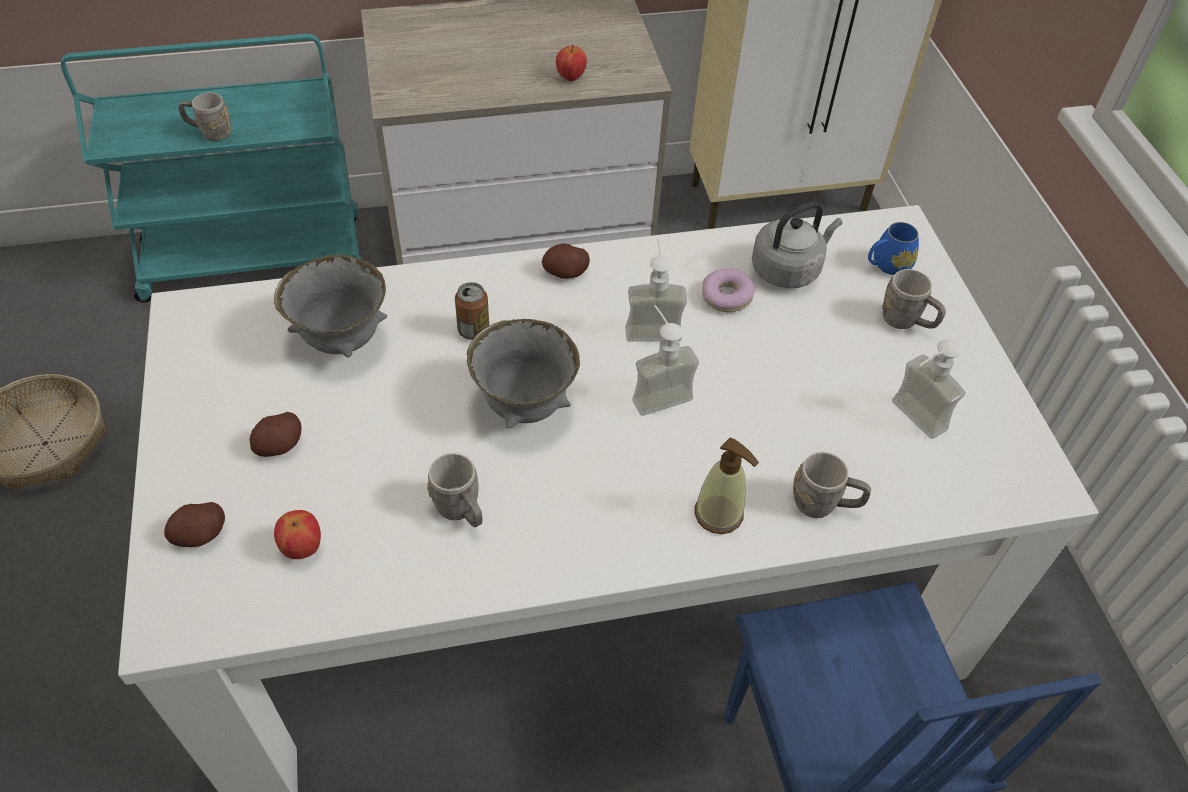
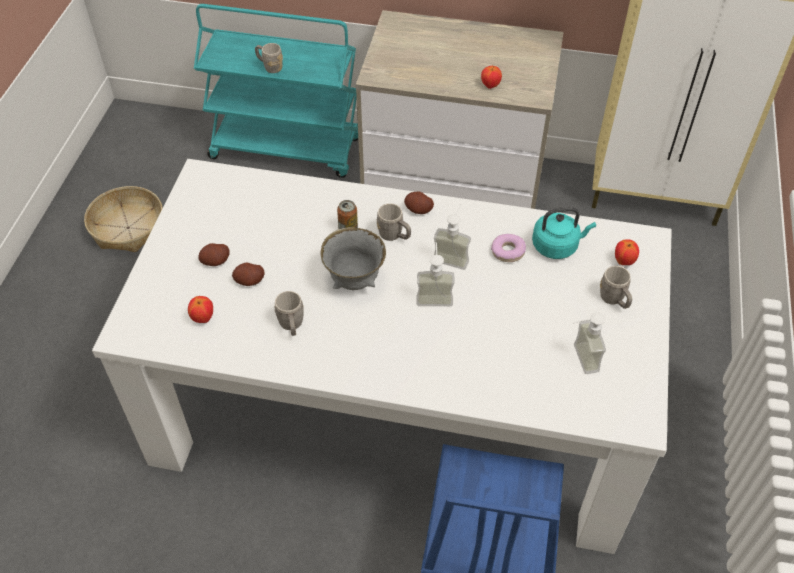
camera: 25 degrees right, 0 degrees up
(200, 534) = (157, 295): potato -> potato (249, 281)
(342, 340) = (274, 213): grey bowl -> none
(719, 514) = (431, 374): soap dispenser -> none
(788, 269) = (557, 246): grey kettle -> turquoise kettle
(824, 505) = (496, 389): grey mug -> grey mug (394, 235)
(887, 265) = (624, 261): blue mug -> apple

